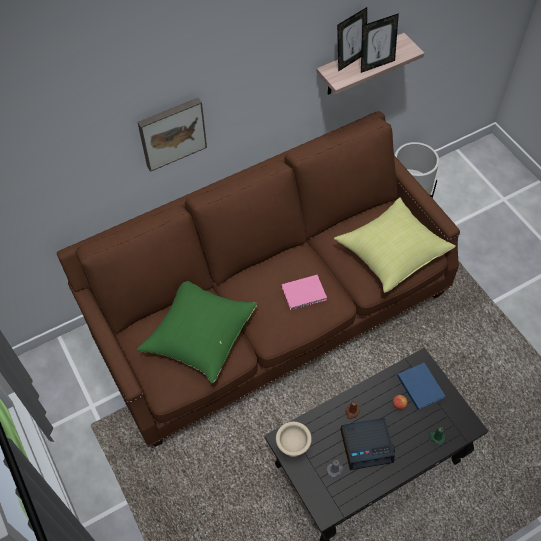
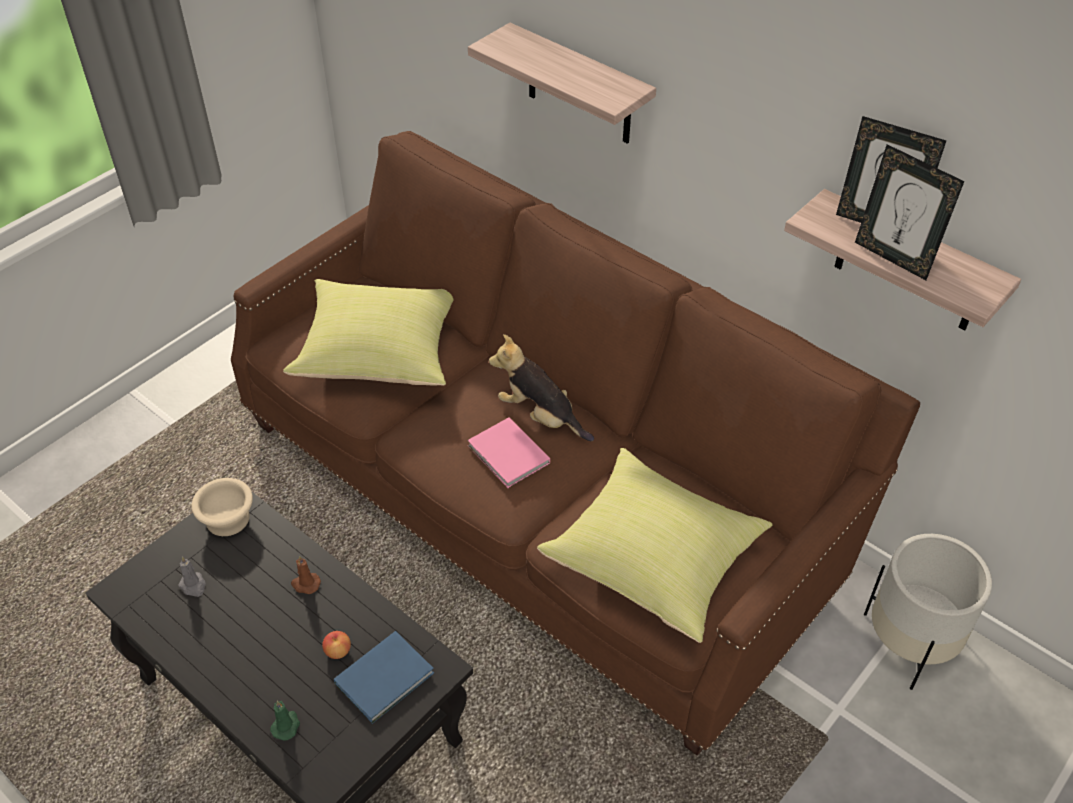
camera: 70 degrees right, 10 degrees down
(172, 132) = (579, 86): picture -> shelf
(199, 336) = (380, 353): green pillow -> yellow pillow
(279, 272) = (540, 416): none -> plush toy
(367, 445) = (247, 620): alarm clock -> none

